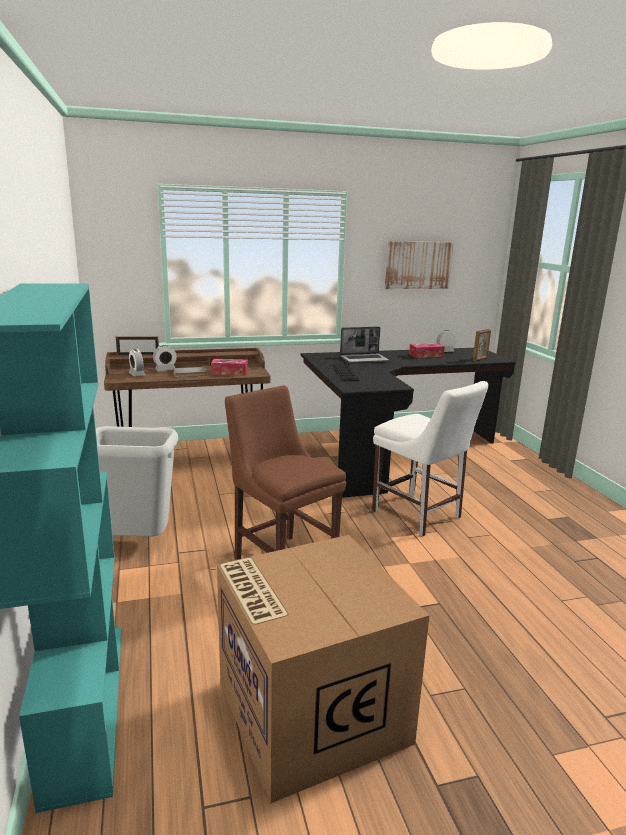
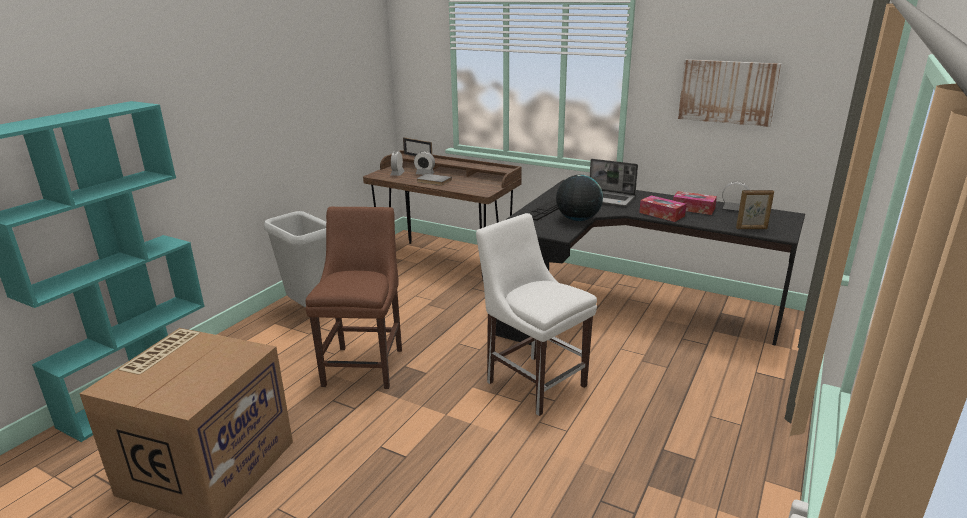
camera: 45 degrees right, 5 degrees up
(229, 372) = (464, 186): tissue box -> tissue box (661, 214)
(382, 374) = (578, 219): none -> globe
(419, 516) = (533, 381): white chair -> white chair turned 135 degrees clockwise

